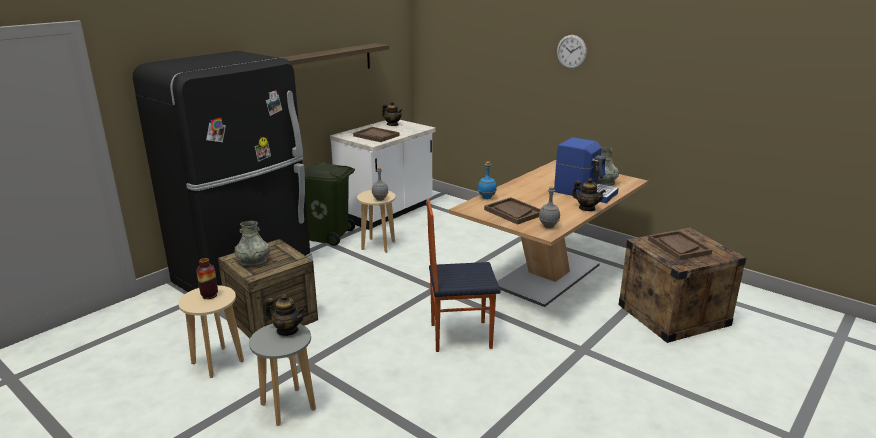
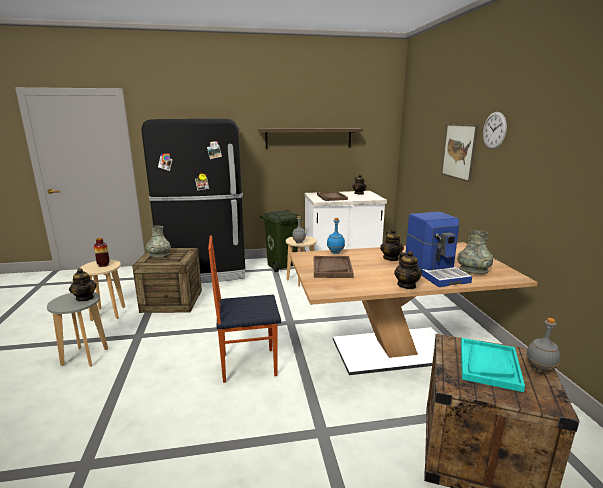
camera: 40 degrees right, 5 degrees down
(460, 335) = (248, 364): chair -> chair turned 45 degrees counterclockwise
(523, 69) = (458, 151): none -> picture
(536, 190) = (391, 258): none -> teapot
(548, 226) = (335, 287): grey bottle -> grey bottle (539, 369)
(678, 246) = (488, 365): brown tray -> turquoise tray

